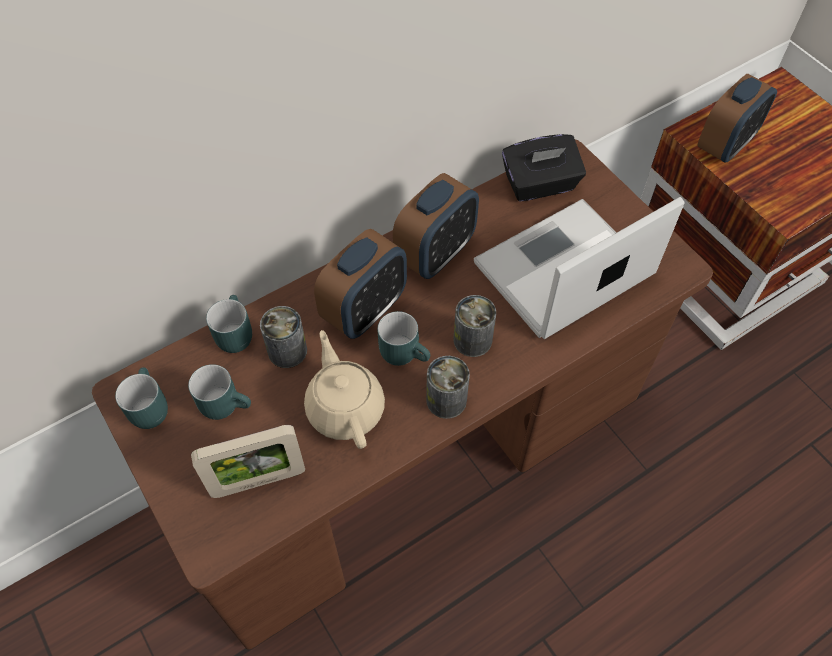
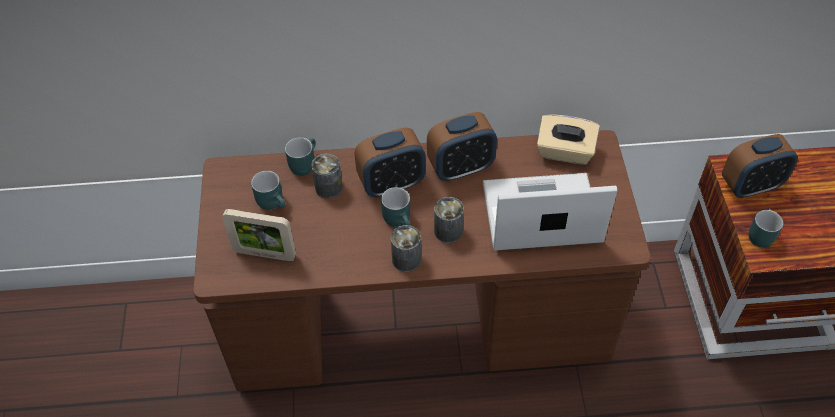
camera: 30 degrees right, 5 degrees down
(146, 407) = (228, 184): turquoise mug -> turquoise mug (759, 234)
(345, 408) = (341, 236): beige teapot -> none
(540, 185) = (565, 152): black tissue box -> beige tissue box

